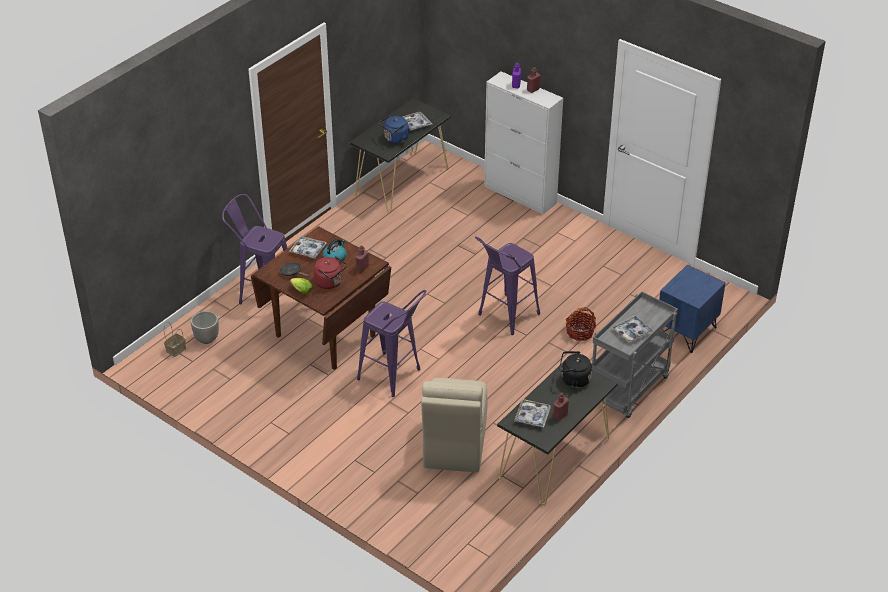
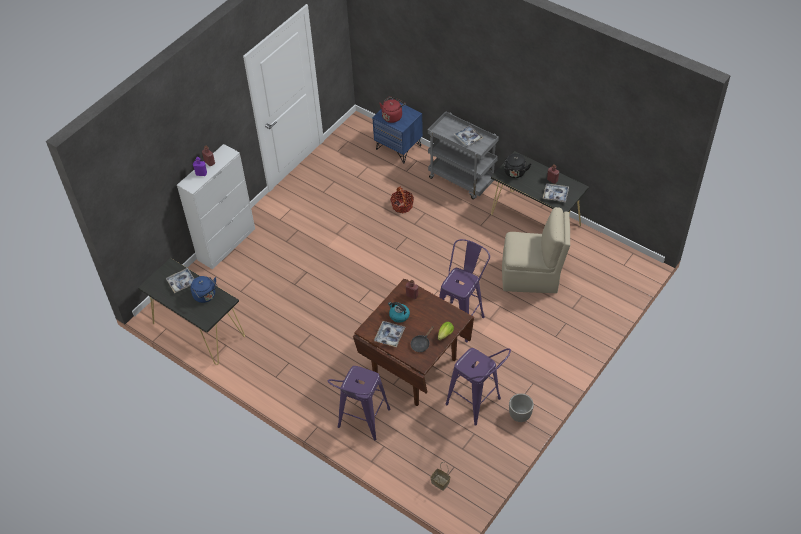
camera: 90 degrees left, 10 degrees up
(207, 339) = (424, 459): planter -> planter (519, 415)
(330, 282) = (433, 315): red kettle -> red kettle (392, 116)
(504, 317) = (387, 251): purple stool -> purple stool (477, 405)

